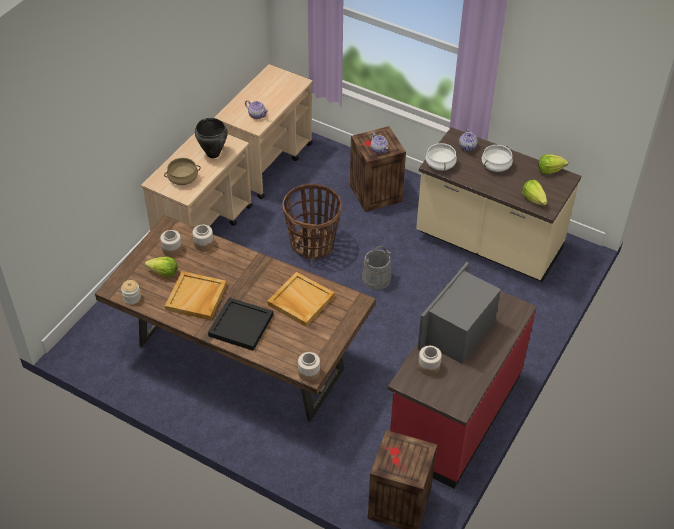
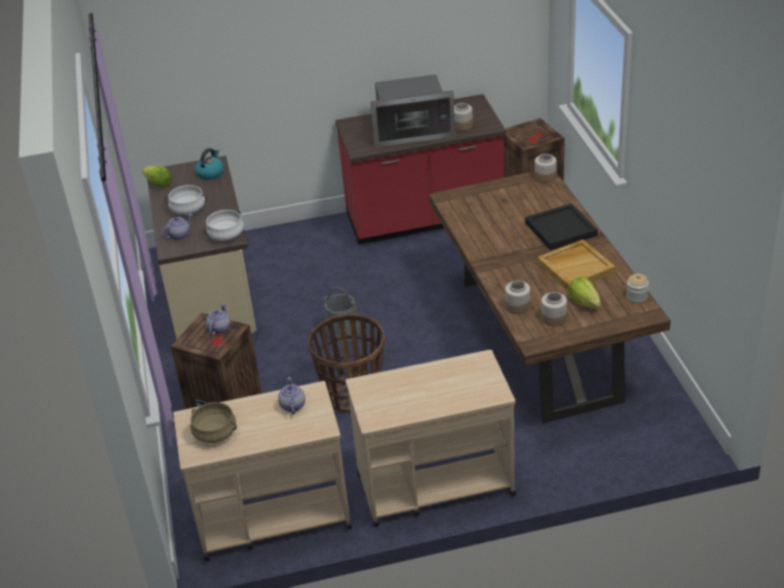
camera: 130 degrees left, 10 degrees down
(183, 179) = (463, 379): beige cooking pot -> beige cooking pot (215, 433)
(213, 154) = (398, 388): black cooking pot -> none
(300, 301) = (490, 221): beige tray -> none
(533, 199) = (210, 173): lettuce -> kettle

